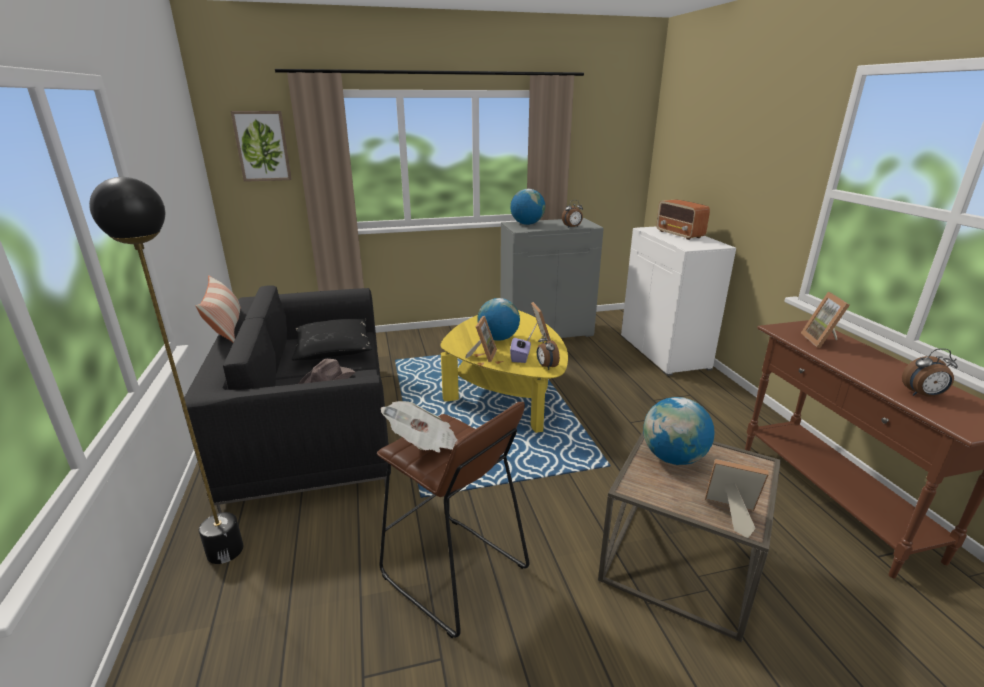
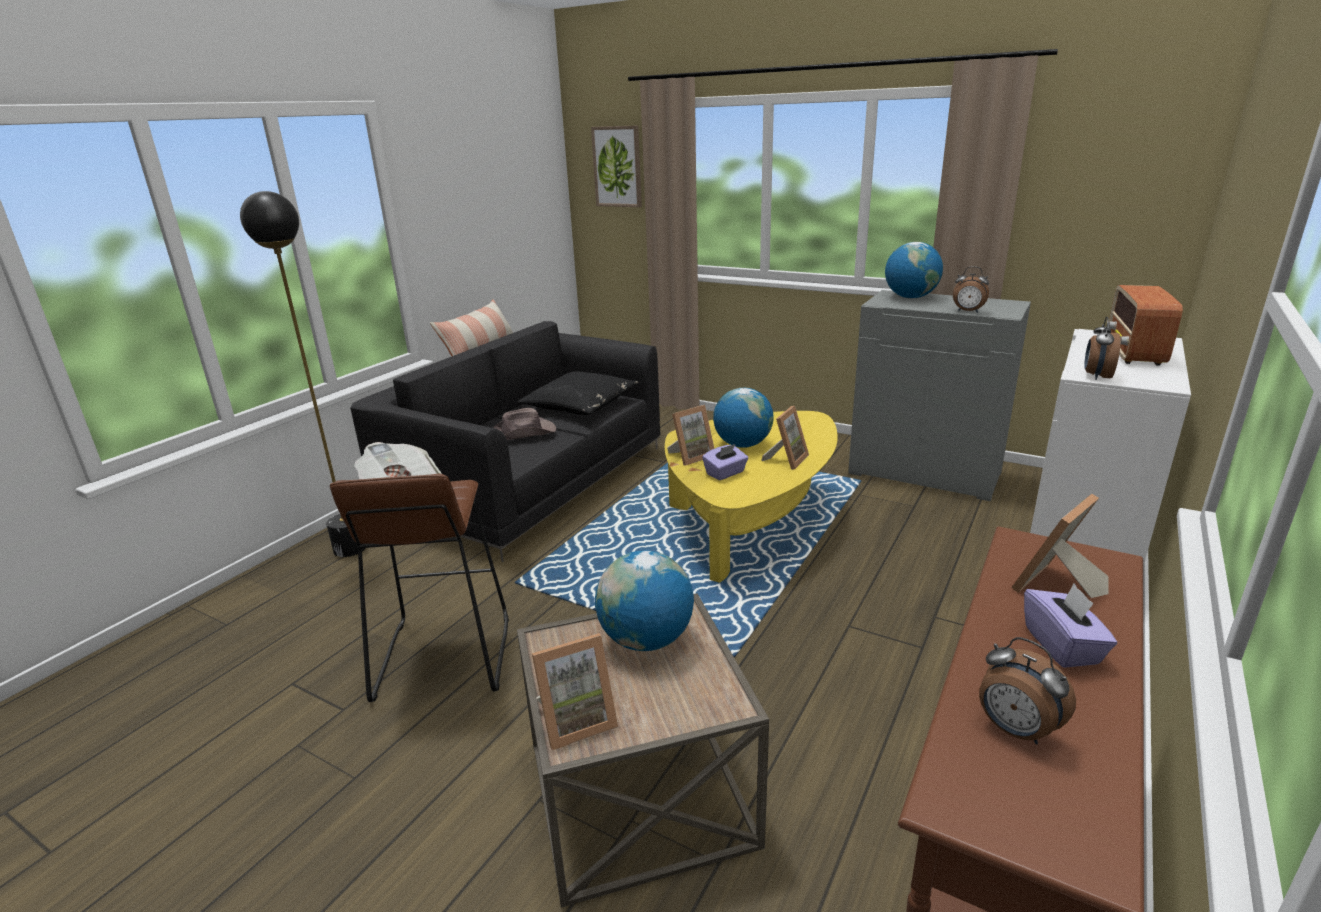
camera: 45 degrees right, 0 degrees up
(546, 366) = (735, 493): alarm clock -> alarm clock (1096, 376)
(729, 515) = (576, 721): picture frame -> picture frame turned 90 degrees clockwise
(868, 360) = (1062, 645): none -> purple tissue box

